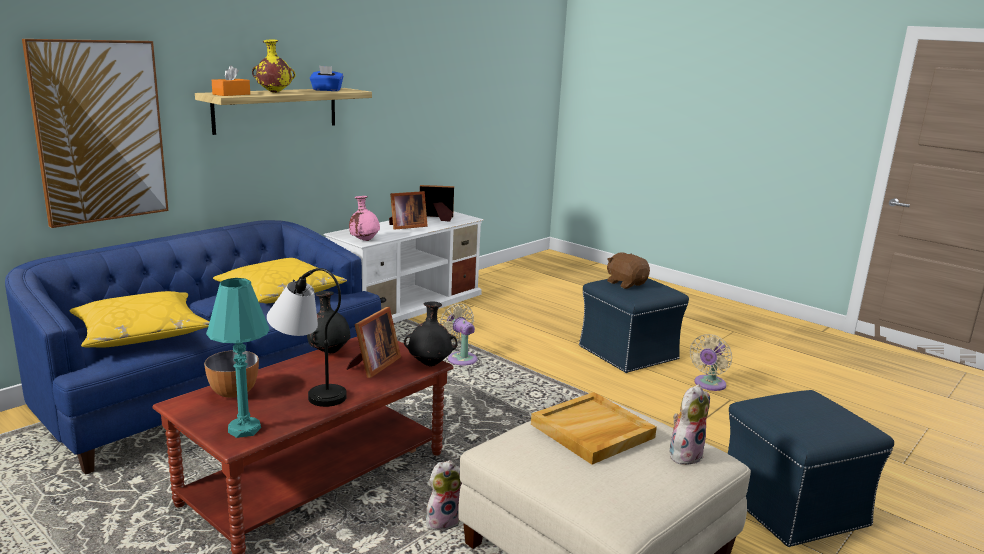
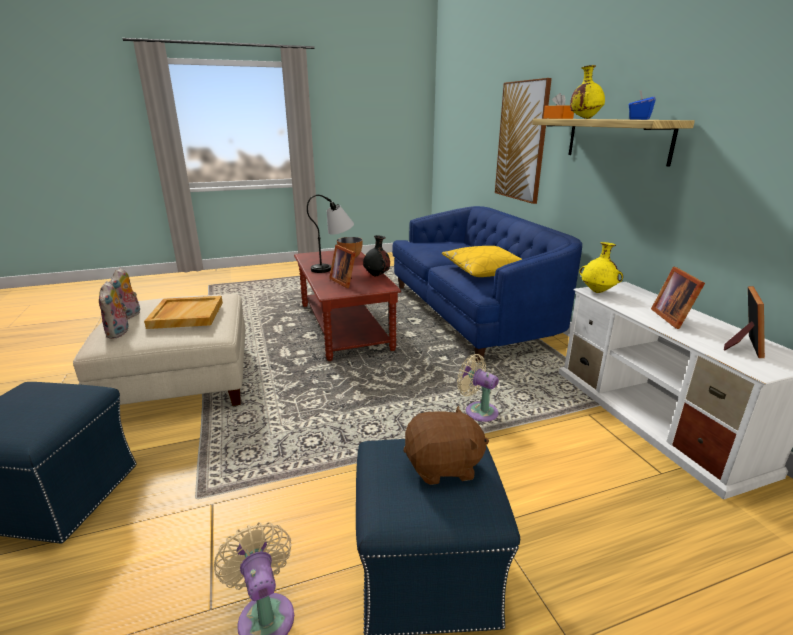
camera: 120 degrees right, 5 degrees up
(141, 333) = (436, 245): yellow pillow -> none
(244, 429) = (312, 256): turquoise table lamp -> none
(364, 240) = (598, 291): pink vase -> yellow vase
(430, 364) = (328, 294): black vase -> none
(443, 521) = (267, 348): plush toy -> plush toy (130, 316)
(460, 358) = (478, 411): beige fan -> beige fan turned 135 degrees counterclockwise

